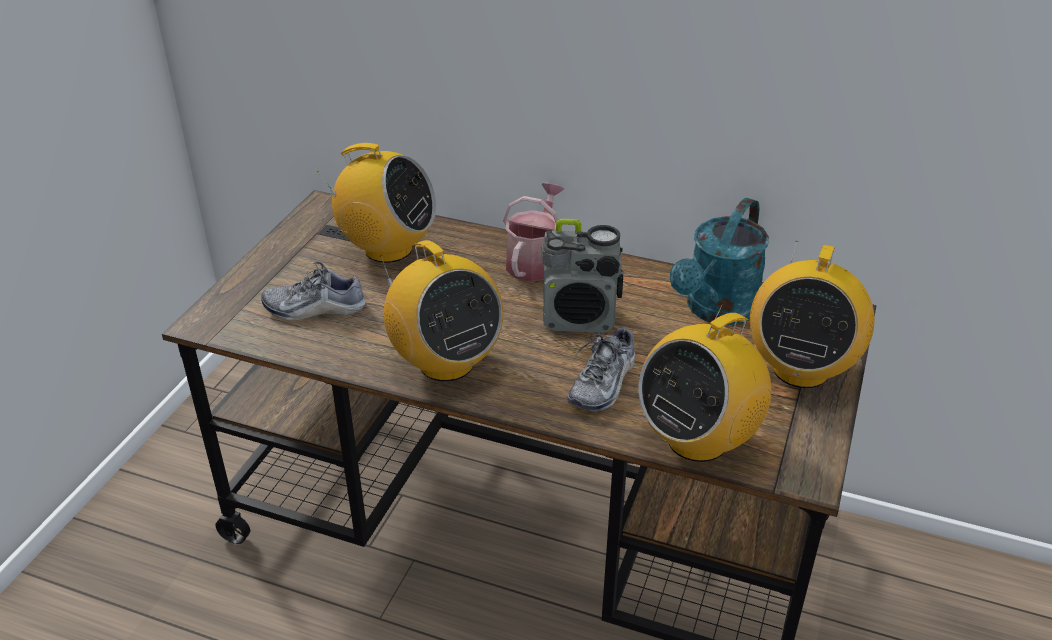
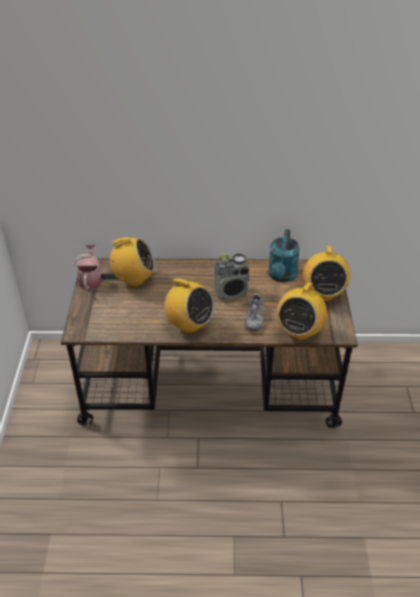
camera: 20 degrees left, 5 degrees up
(315, 308) = (120, 314): shoe -> none
(534, 261) = (199, 270): watering can -> watering can (90, 279)

